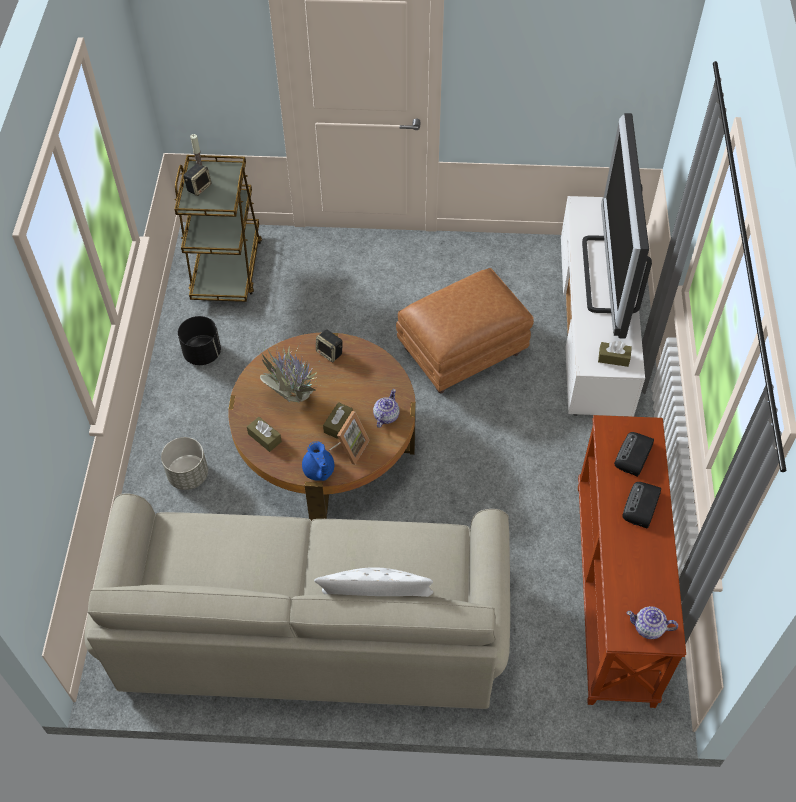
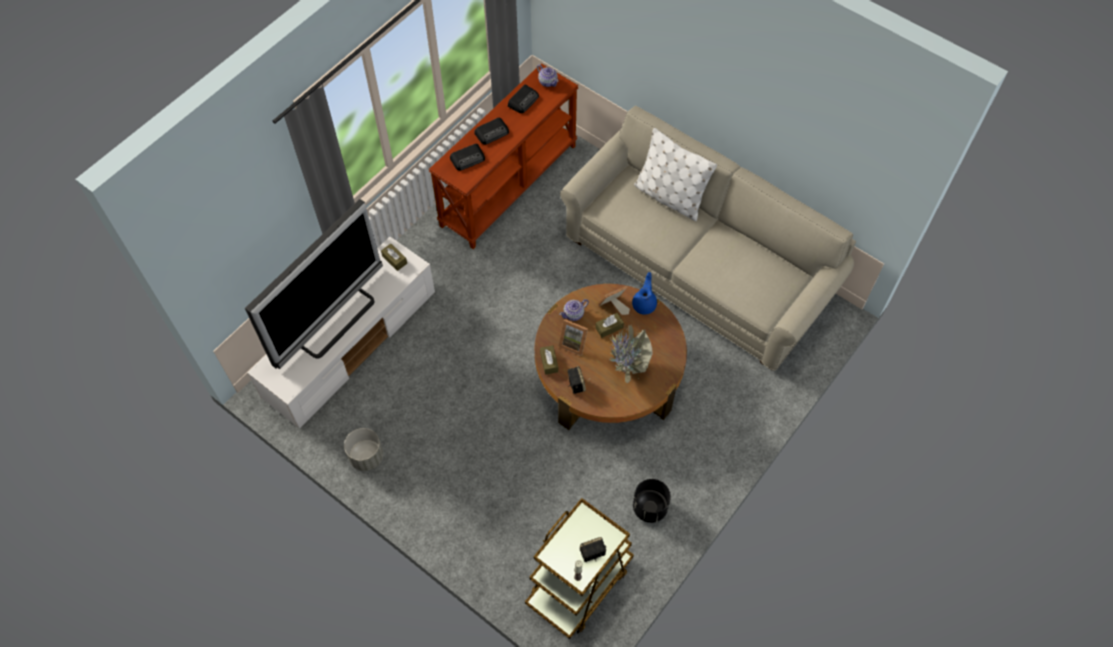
camera: 145 degrees left, 5 degrees up
(188, 475) = (717, 410): grey planter -> grey planter (366, 457)
(264, 438) = (665, 348): brown tissue box -> brown tissue box (549, 362)
(363, 389) = (574, 343): none -> picture frame
(462, 351) = (459, 384): brown ottoman -> none
(650, 577) = (523, 100): none -> radio

